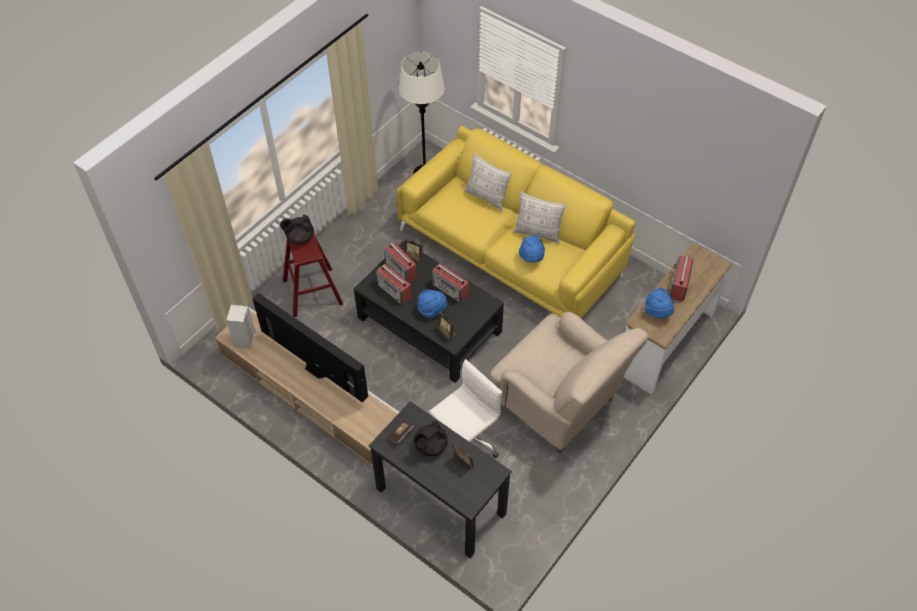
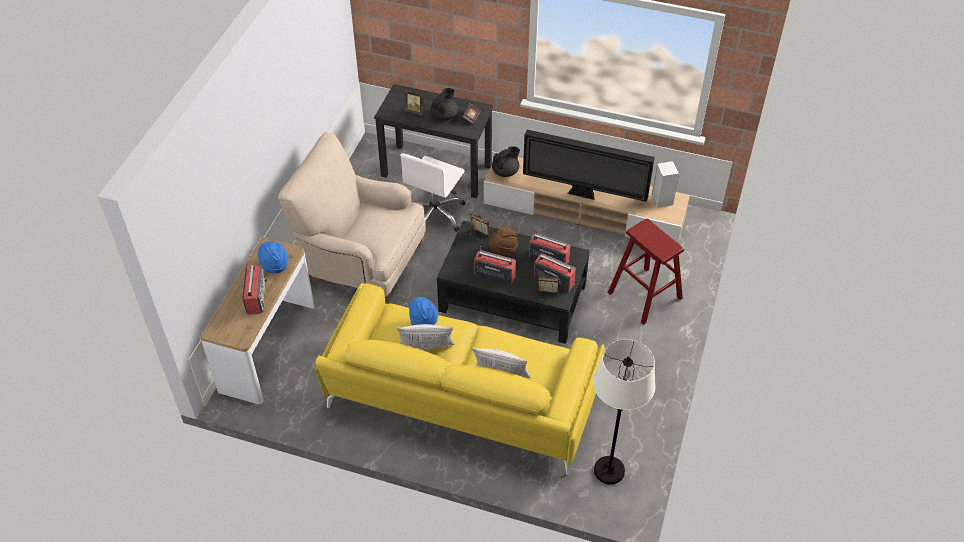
camera: 160 degrees right, 5 degrees down
(299, 237) = (661, 242): black teapot -> black teapot (505, 172)
(432, 310) = (503, 251): blue hat -> brown hat

